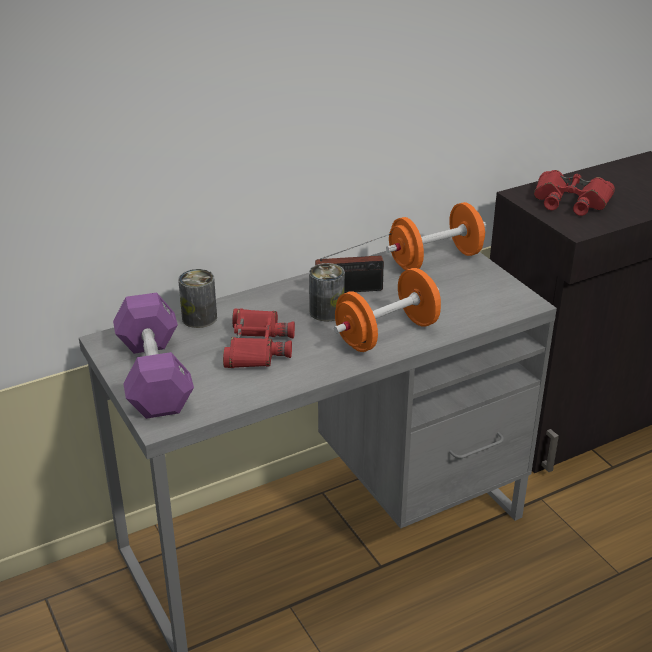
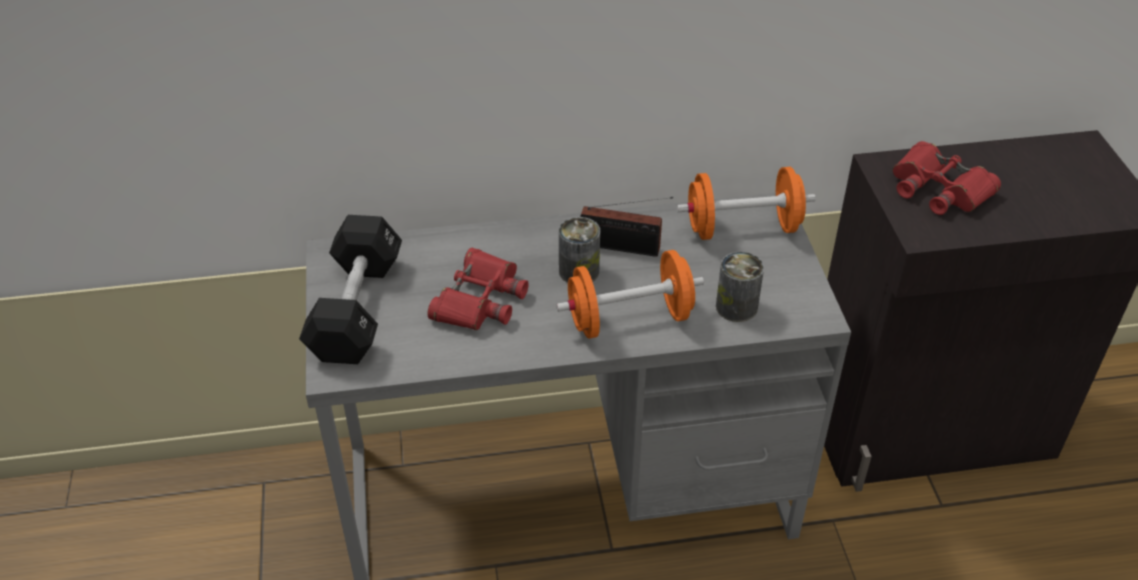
camera: 20 degrees right, 10 degrees up
(154, 375) = (356, 309): purple dumbbell -> black dumbbell
(199, 318) = (439, 246): can -> can (736, 307)

